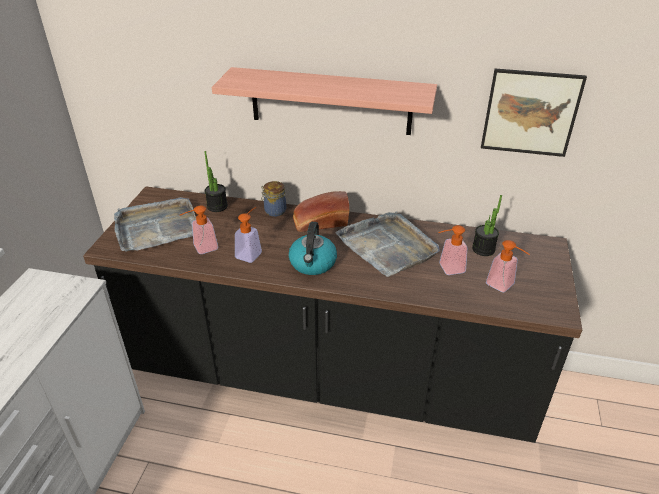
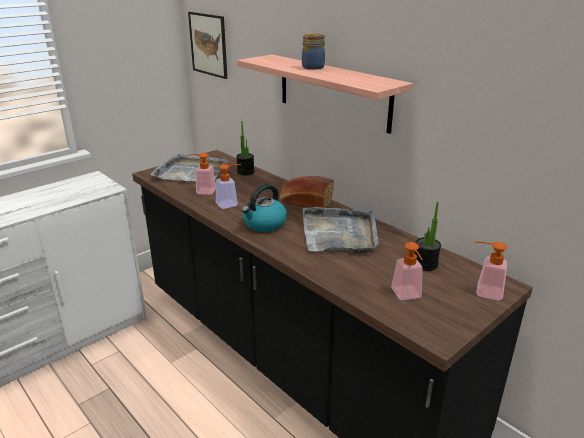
camera: 35 degrees right, 10 degrees down
(274, 211) = (281, 186): jar -> jar (312, 67)
(447, 269) = (370, 265): soap dispenser -> soap dispenser (483, 291)
(530, 113) = (497, 125): picture -> picture (208, 44)

